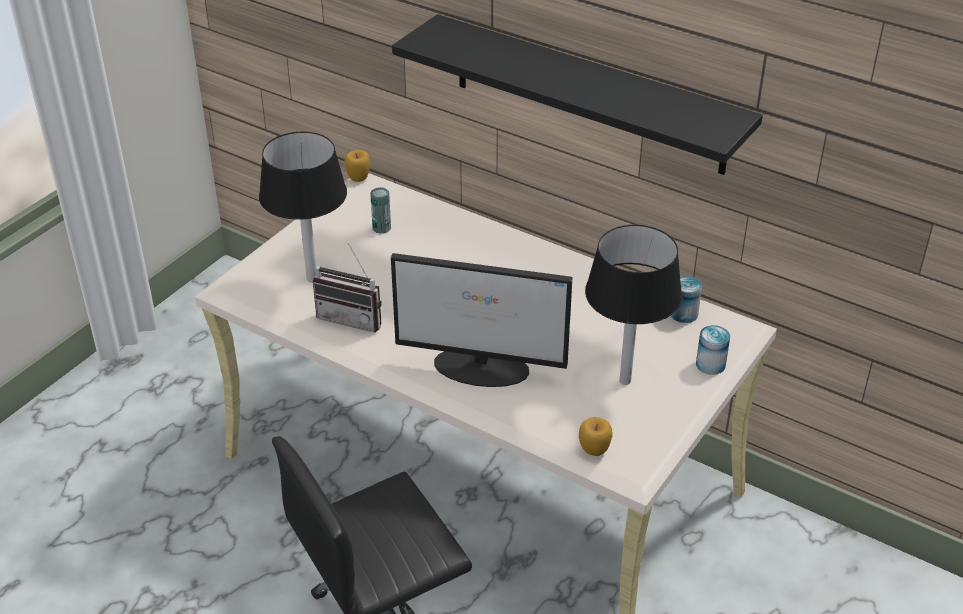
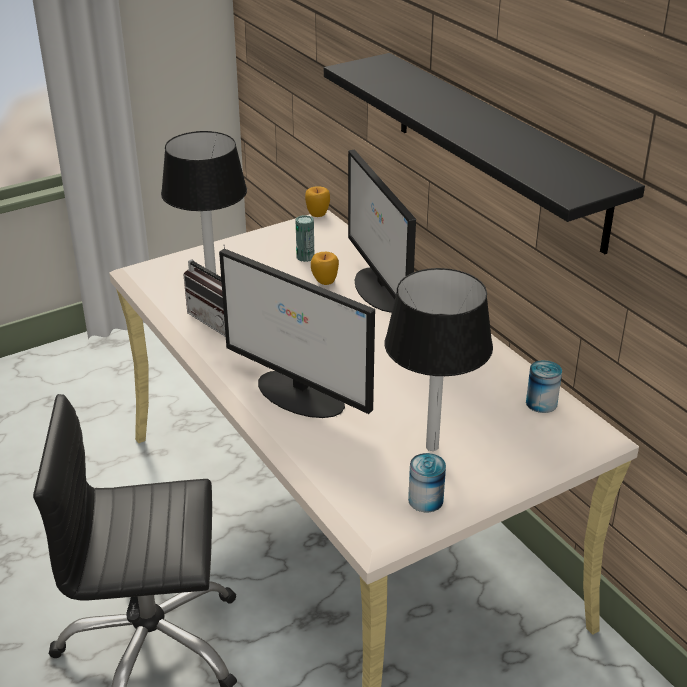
camera: 25 degrees right, 5 degrees down
(478, 243) = (382, 290): none -> monitor
(594, 451) = (349, 502): apple -> apple (325, 282)
(710, 364) = (534, 458): can -> can (425, 500)

